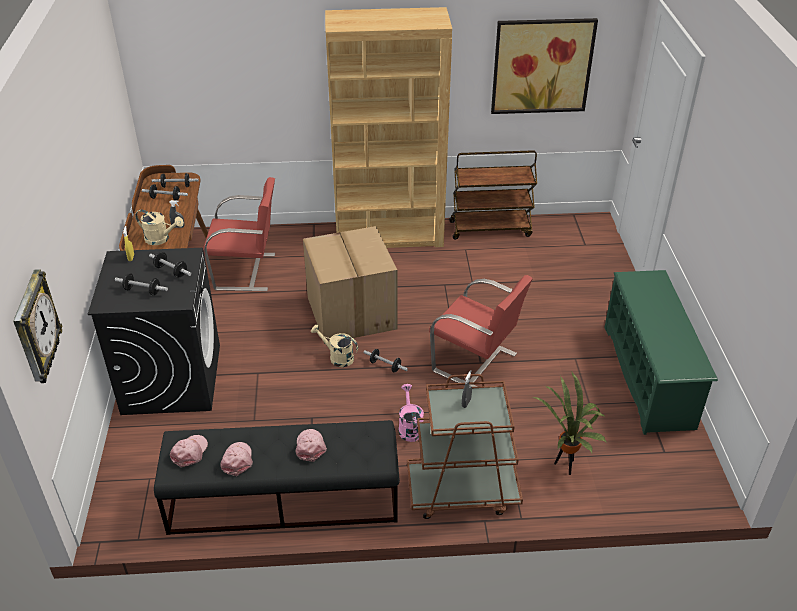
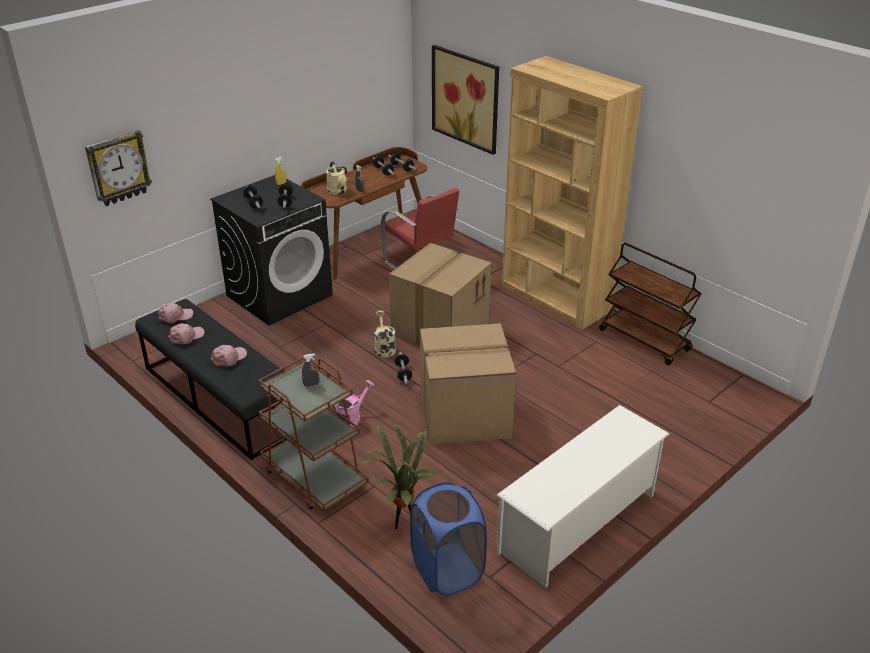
camera: 50 degrees right, 5 degrees down
(476, 363) = (463, 415): red chair -> cardboard box
(542, 66) = (728, 185): picture -> picture (465, 99)
(640, 471) = (447, 570): none -> blue laundry basket
(648, 376) = (578, 523): green shoe rack -> white shoe rack

